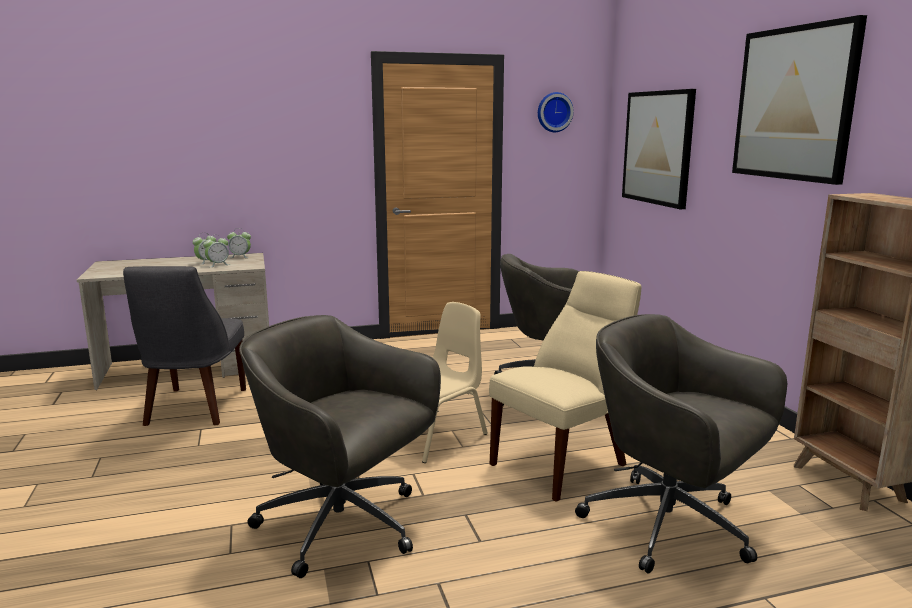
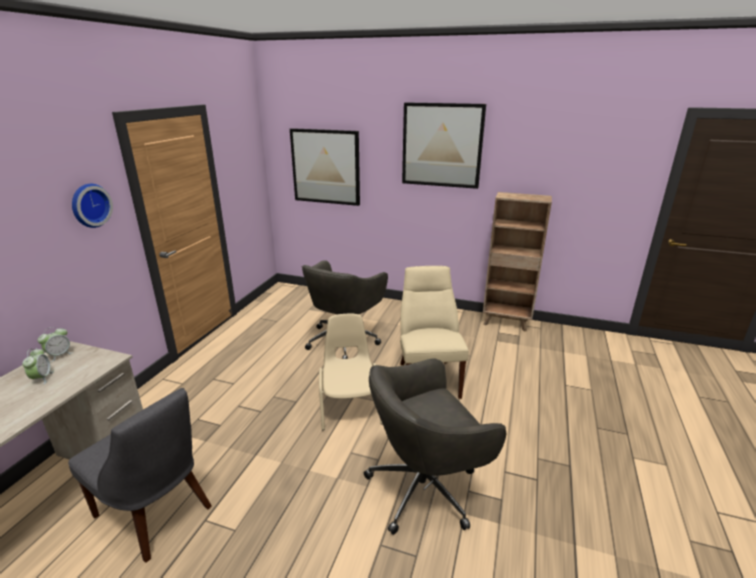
camera: 55 degrees left, 10 degrees up
(217, 265) = (68, 375): alarm clock -> none
(554, 112) = (238, 146): wall clock -> wall clock (89, 205)
(671, 527) = (506, 378): grey office chair -> none

